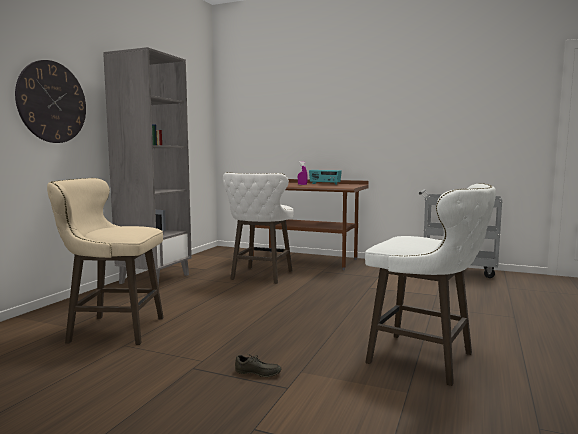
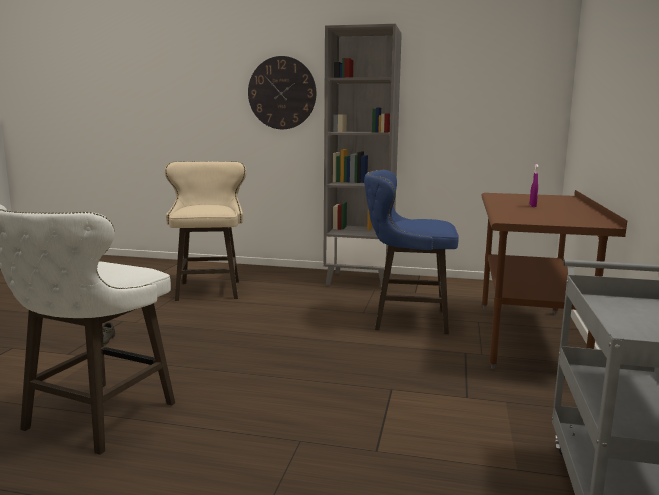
camera: 80 degrees right, 5 degrees up
(260, 276) = (406, 319): white stool -> blue stool
(324, 184) = (572, 212): radio -> none

